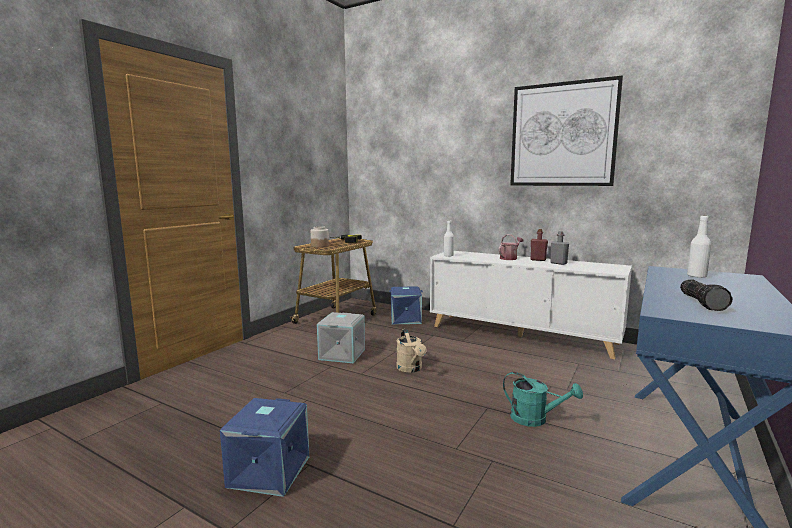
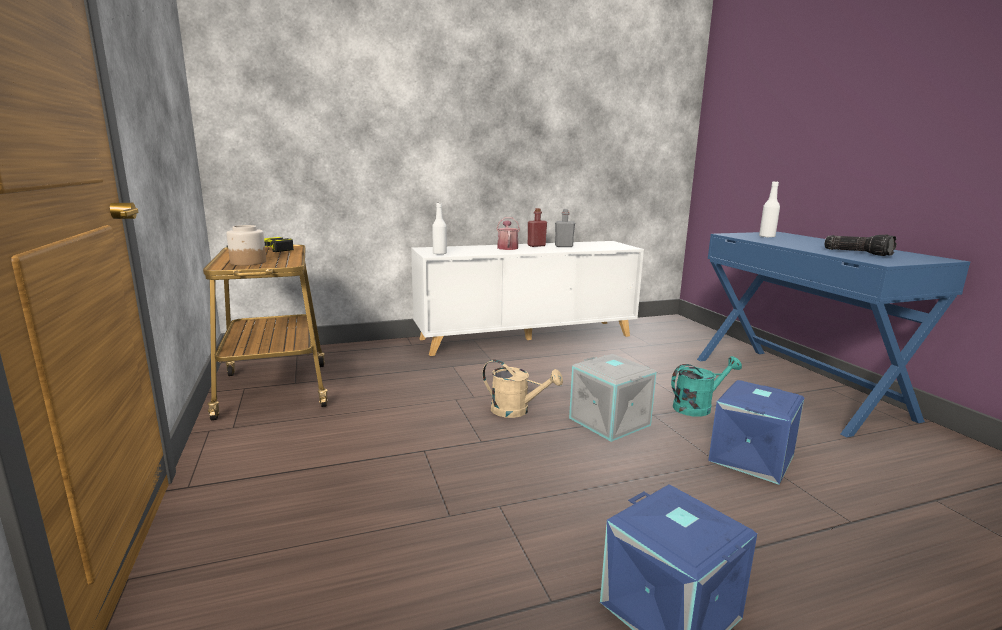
camera: 50 degrees left, 5 degrees up
(343, 354) = (403, 430): grey storage box -> grey storage box (610, 421)
(406, 319) = (377, 358): blue storage box -> blue storage box (749, 457)
(562, 135) = (547, 94): picture -> none

